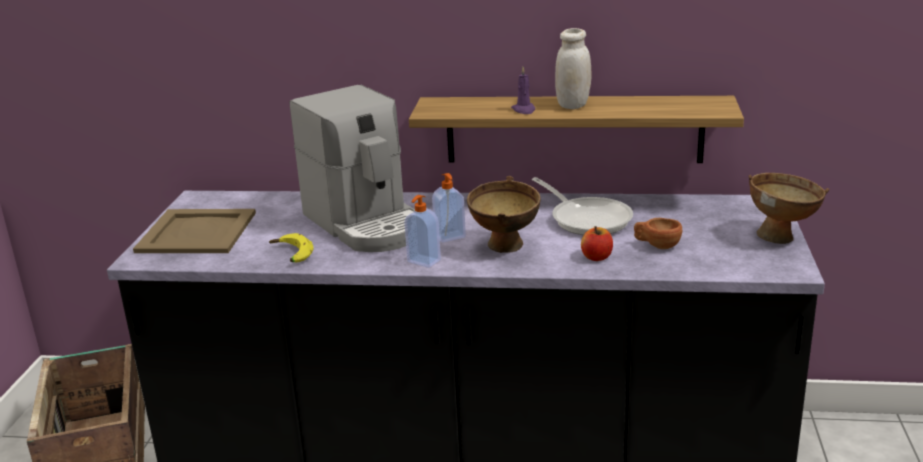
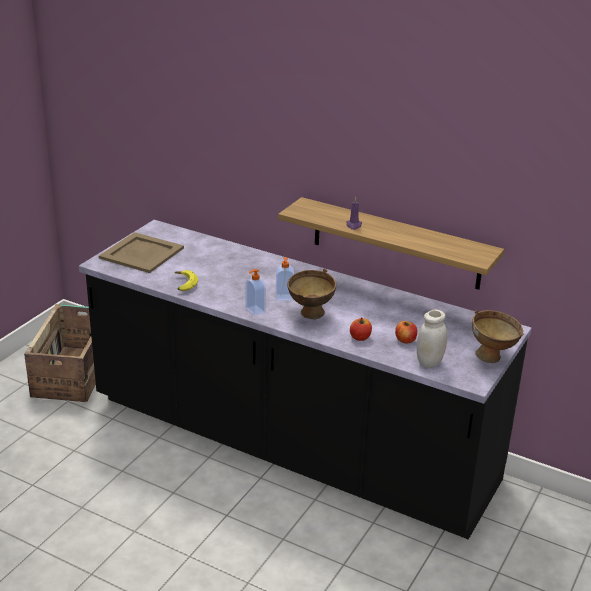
camera: 20 degrees right, 5 degrees up
(366, 224) = (242, 274): coffee machine -> none
(573, 105) = (388, 229): white jar -> white jar (429, 362)
(587, 219) = (380, 308): frying pan -> none
(657, 245) = (405, 340): brown cup -> apple

